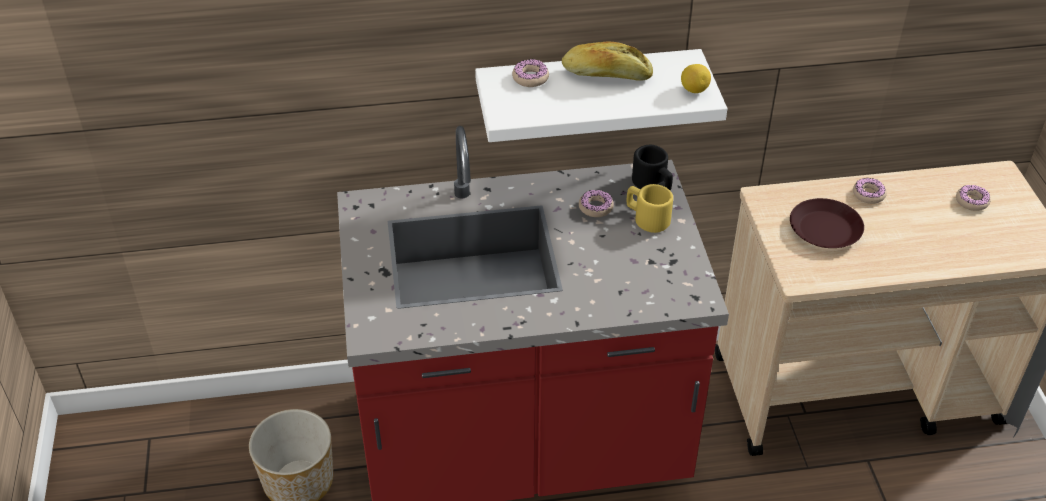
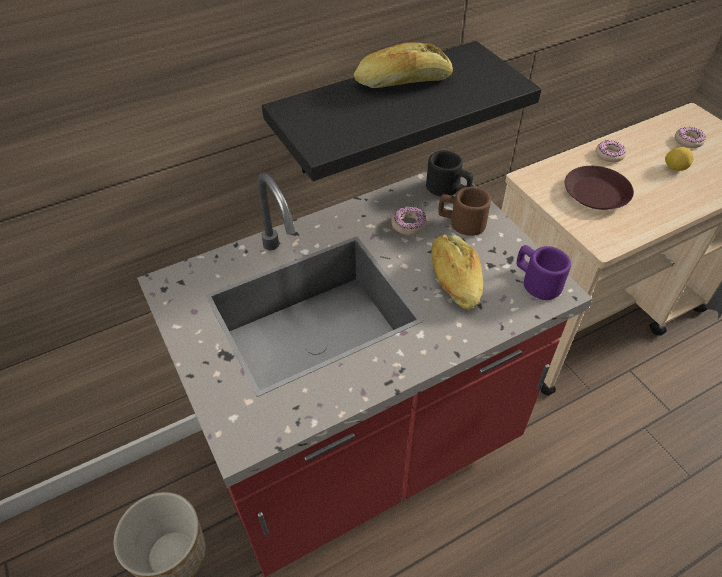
camera: 20 degrees left, 5 degrees up
(530, 78) = (327, 102): donut -> none
(587, 93) = (374, 110): white shelf -> black shelf
(610, 264) = (454, 279): none -> bread
(646, 218) = (461, 222): yellow mug -> brown mug
(685, 286) = (536, 281): none -> purple mug
(694, 90) = (498, 78): lemon -> lemon (675, 168)

